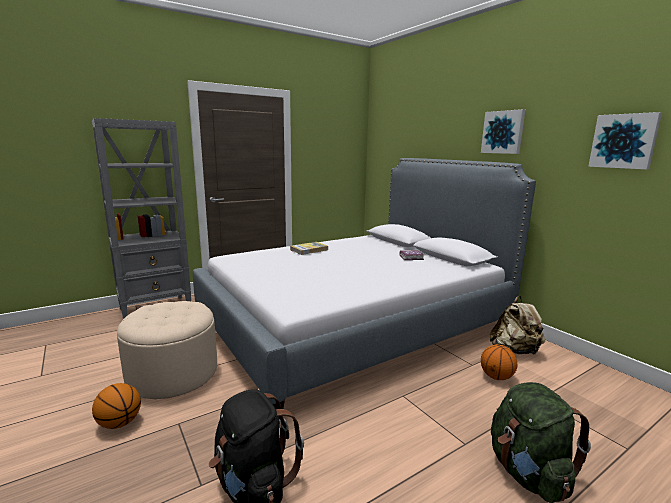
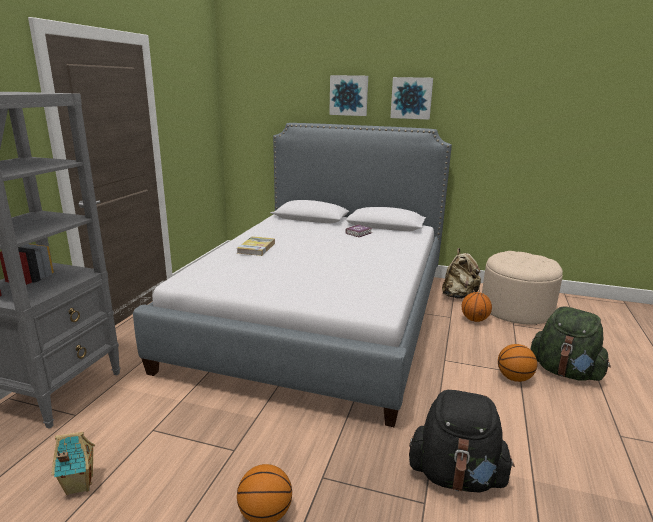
camera: 40 degrees left, 5 degrees up
(90, 357) = (78, 485): none -> toy house
(173, 374) = (230, 443): beige ottoman -> beige ottoman (516, 309)
(449, 445) = (514, 378): none -> basketball
(624, 141) = (519, 110): picture -> picture (349, 95)

